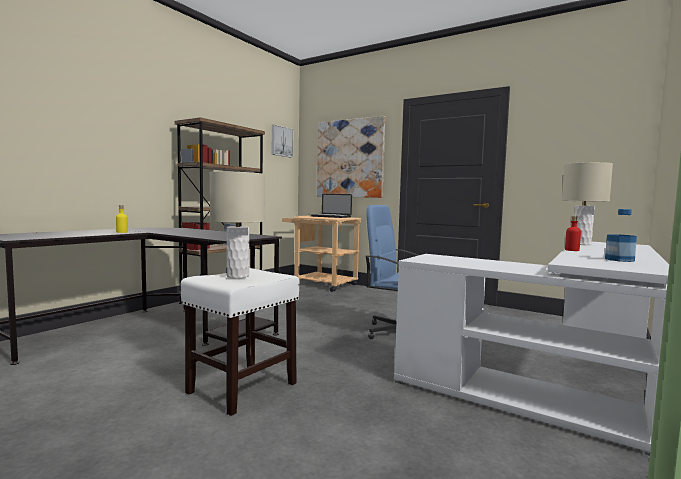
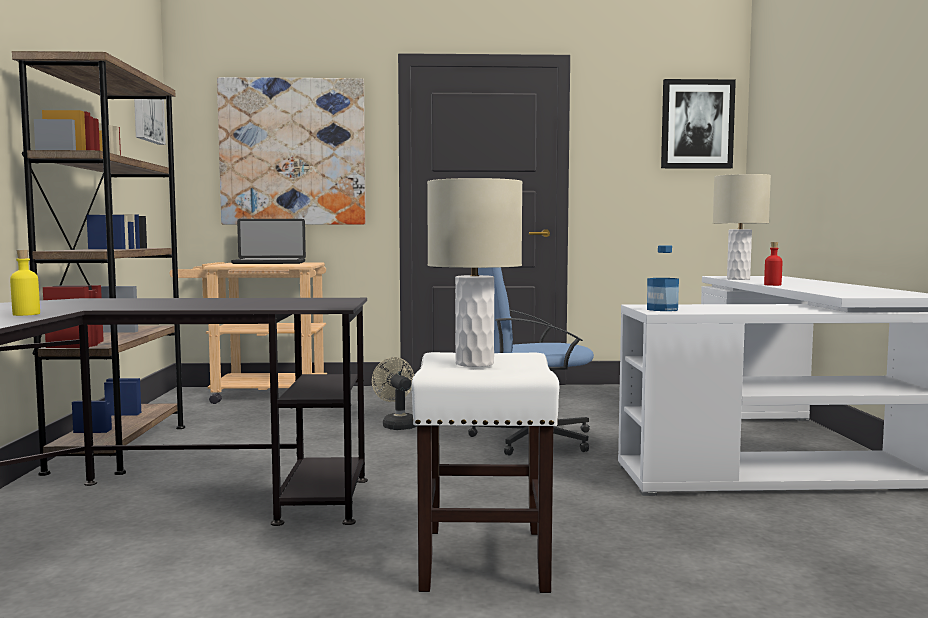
camera: 35 degrees left, 0 degrees up
(350, 310) = (397, 425): none -> beige fan
(610, 125) = (697, 124): none -> picture
(619, 260) = (857, 289): bottle -> bottle (662, 309)

